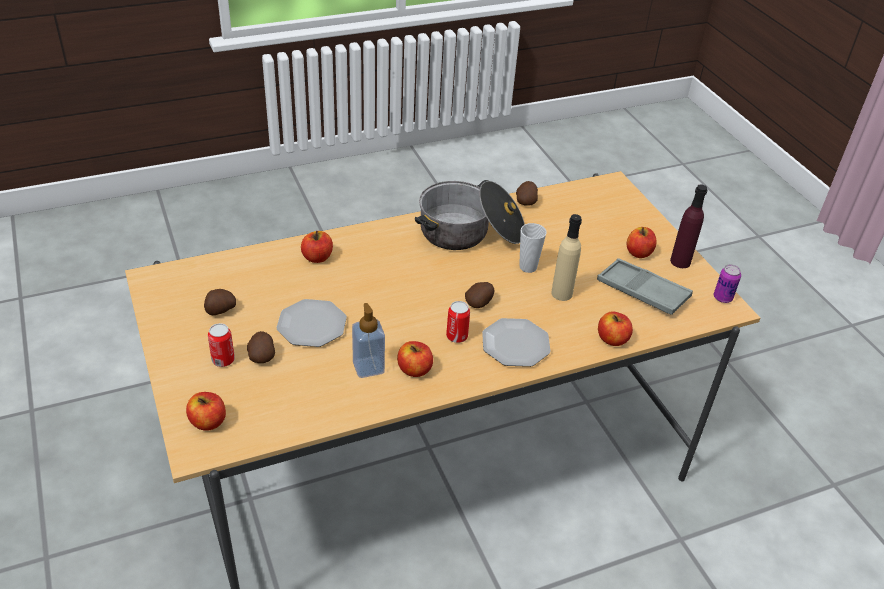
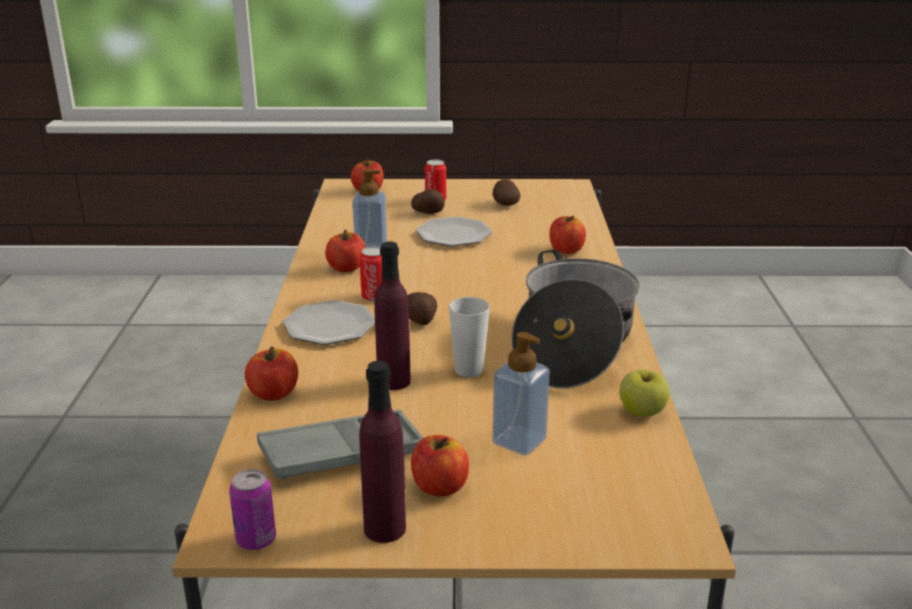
camera: 115 degrees right, 15 degrees down
(526, 201) = (642, 412): potato -> apple
(561, 293) = (394, 381): beige bottle -> purple bottle
(583, 236) = (519, 441): none -> soap dispenser

